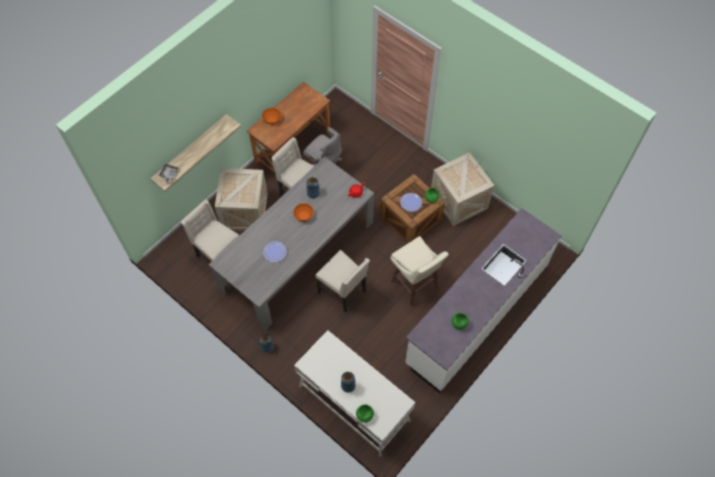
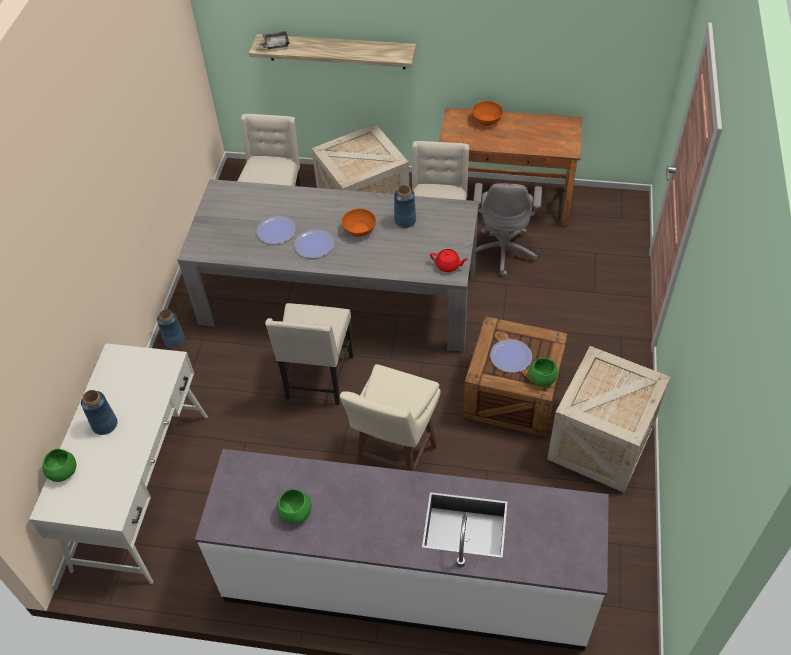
camera: 60 degrees right, 10 degrees down
(298, 240) = (314, 244): none -> plate

